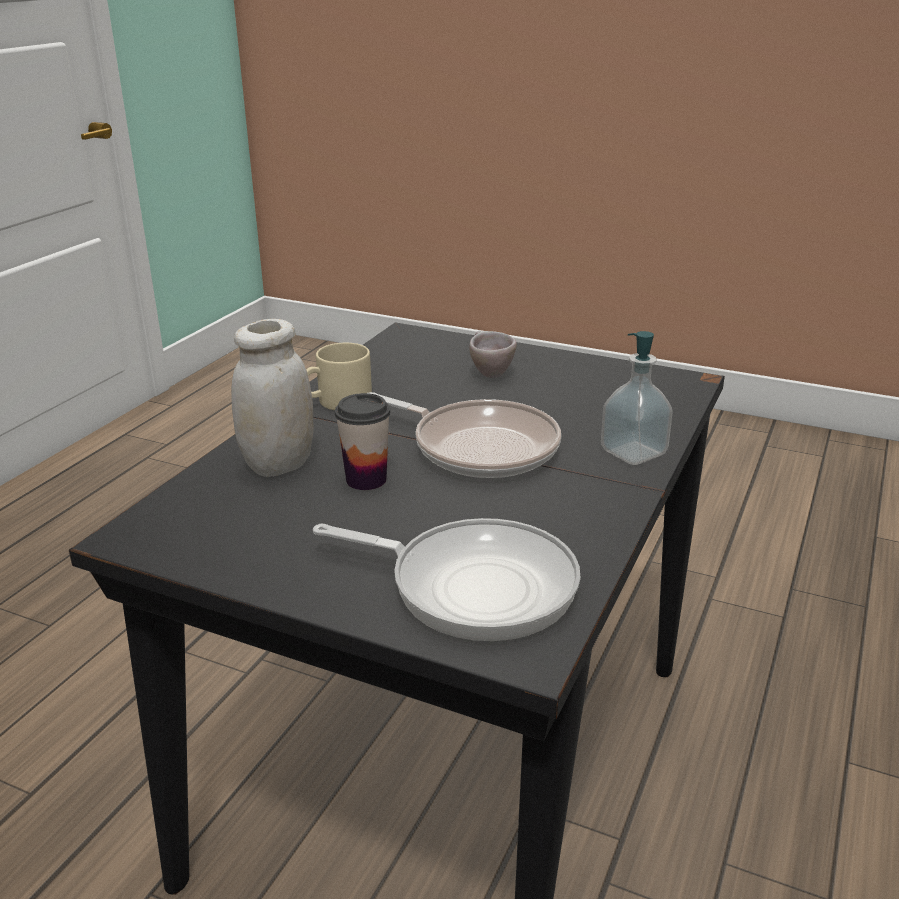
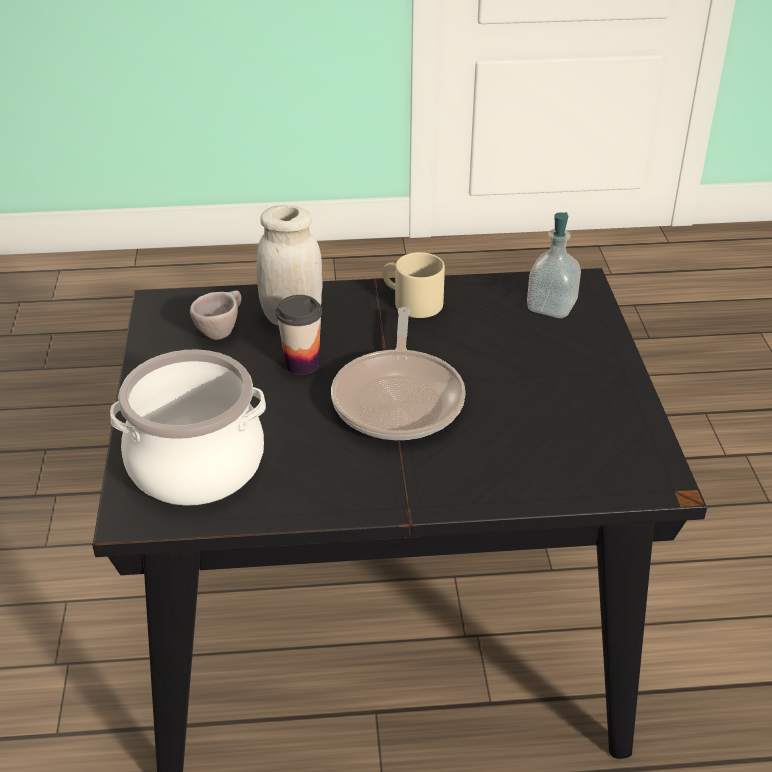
camera: 60 degrees right, 10 degrees up
(473, 585) = (196, 464): frying pan -> cooking pot
(488, 372) = (546, 355): beige cup -> beige cup (221, 331)
(633, 452) = (465, 487): soap dispenser -> soap dispenser (551, 306)

